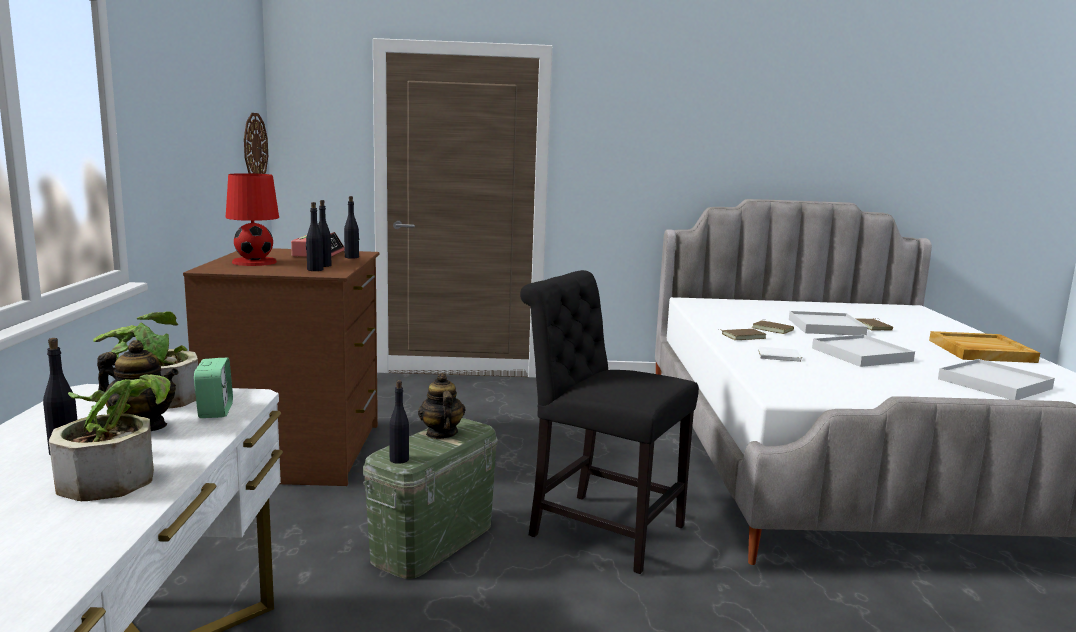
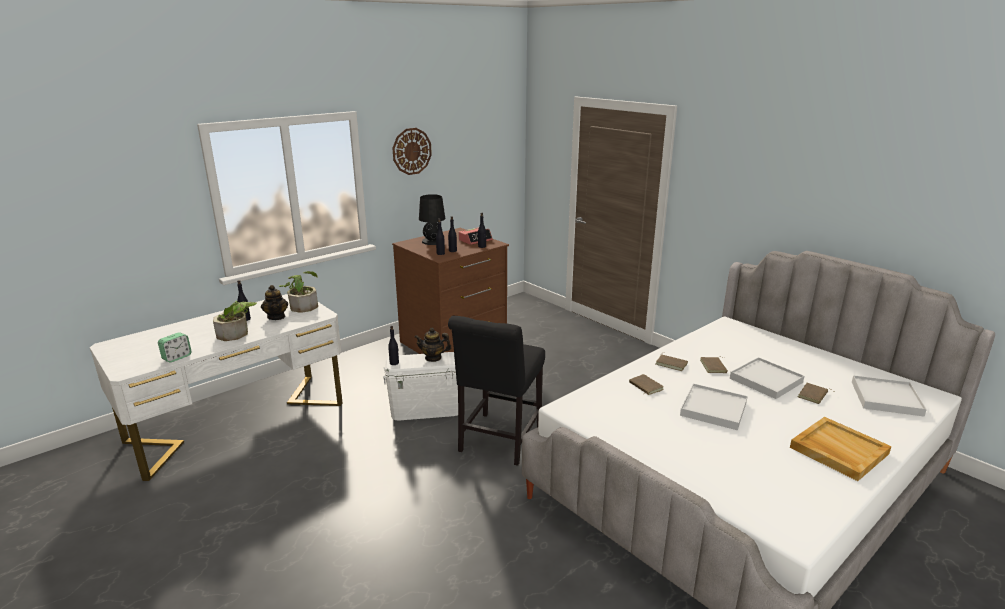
camera: 50 degrees right, 10 degrees up
(215, 411) = (303, 318): alarm clock -> alarm clock (177, 357)
(254, 147) = (504, 164): wall clock -> wall clock (411, 151)
(255, 262) = (433, 241): red table lamp -> black table lamp
(433, 542) = (426, 409): green storage box -> white storage box
(441, 433) = (433, 358): teapot -> teapot turned 120 degrees counterclockwise
(599, 529) = (498, 441): black chair -> black chair turned 150 degrees counterclockwise
(778, 357) = (645, 386): white book -> brown book
(994, 384) = (739, 470): white tray -> white tray (886, 398)

